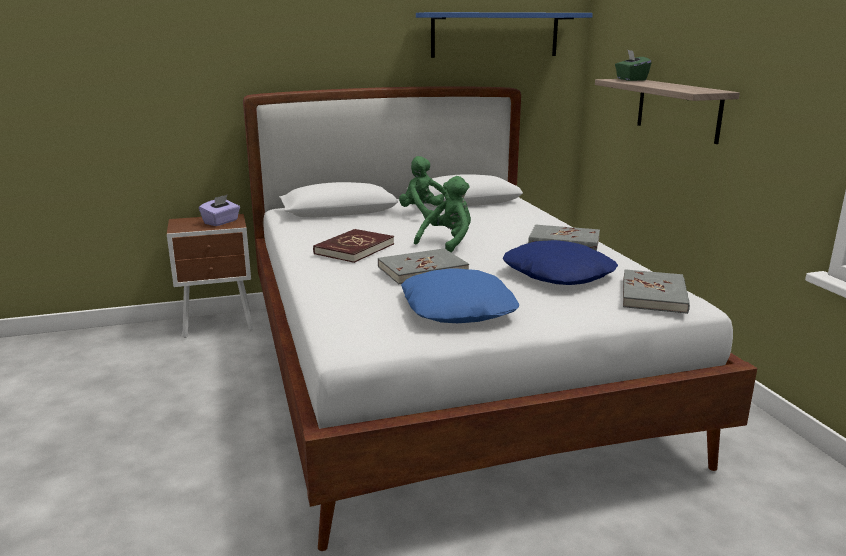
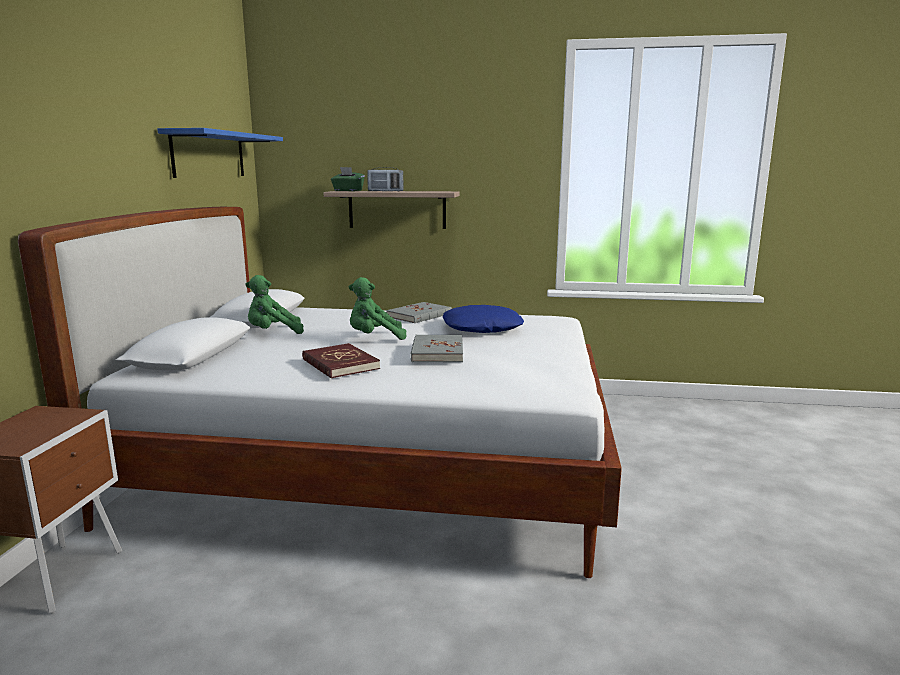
camera: 65 degrees left, 5 degrees down
(221, 222) = (48, 420): purple tissue box -> none
(448, 243) = (374, 338): green plush toy -> green plush toy turned 75 degrees counterclockwise
(458, 308) = (523, 358): blue pillow -> none
(652, 84) = (385, 191): none -> radio
(654, 295) = (544, 319): grey book -> none

